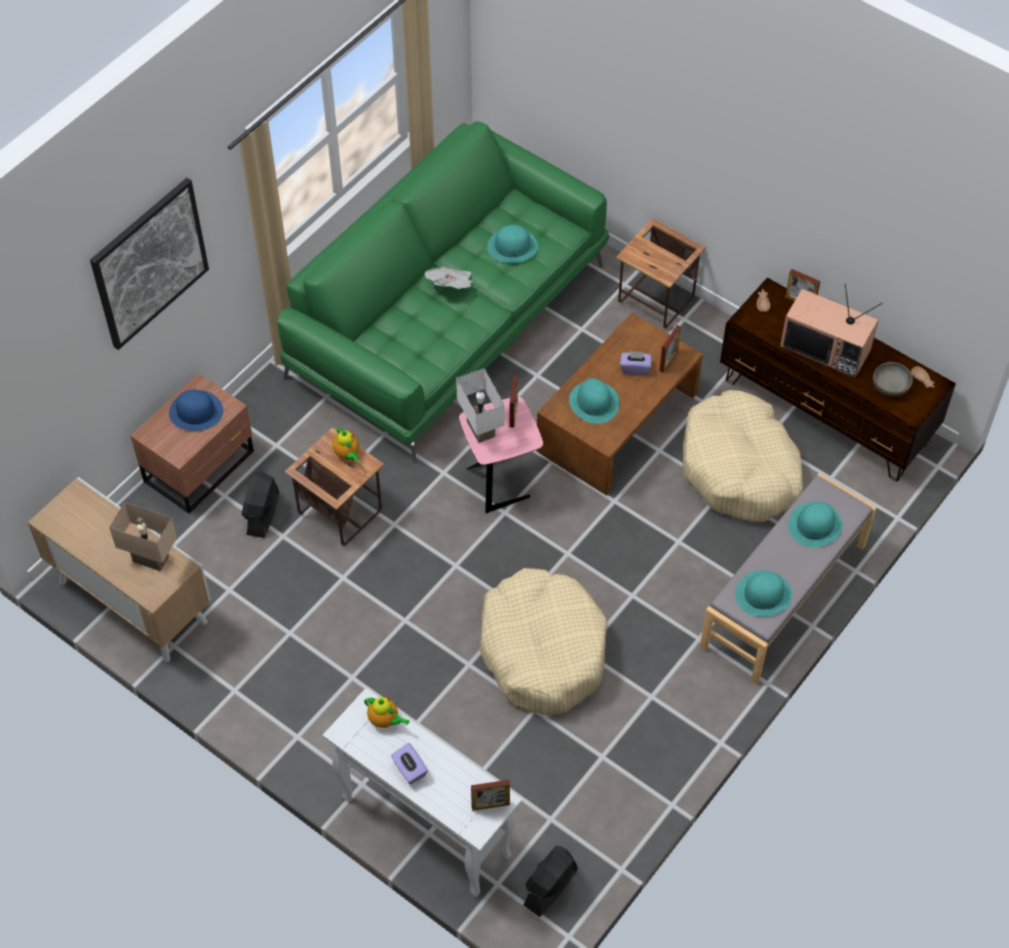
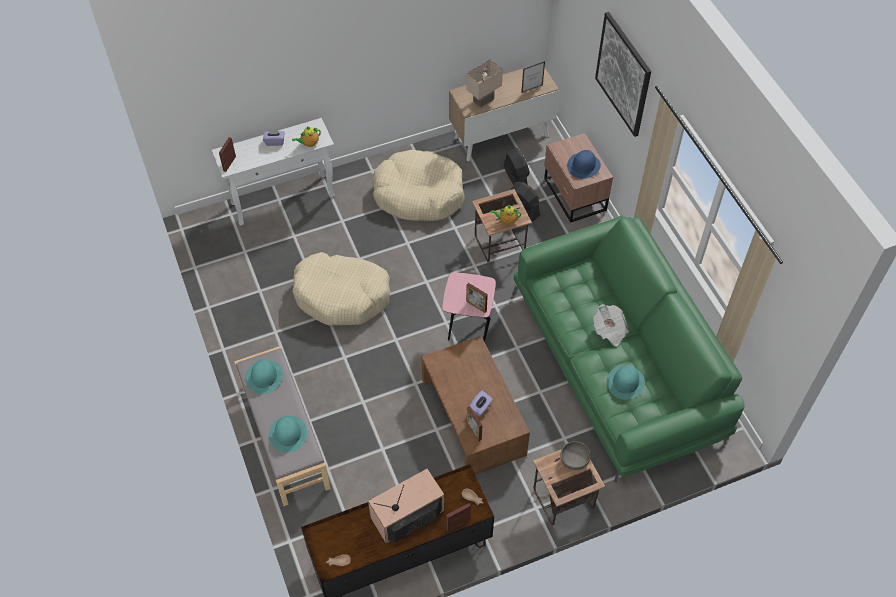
camera: 120 degrees right, 0 degrees up
(93, 509) = (532, 89): none -> picture frame
(479, 429) = (476, 283): white table lamp -> none
(550, 887) = (211, 233): black fan -> black fan (515, 177)
(593, 402) = (468, 369): turquoise hat -> none
(740, 468) = (391, 468): beige dog bed -> beige dog bed (418, 194)
(890, 386) = (347, 536): grey bowl -> grey bowl (574, 460)

